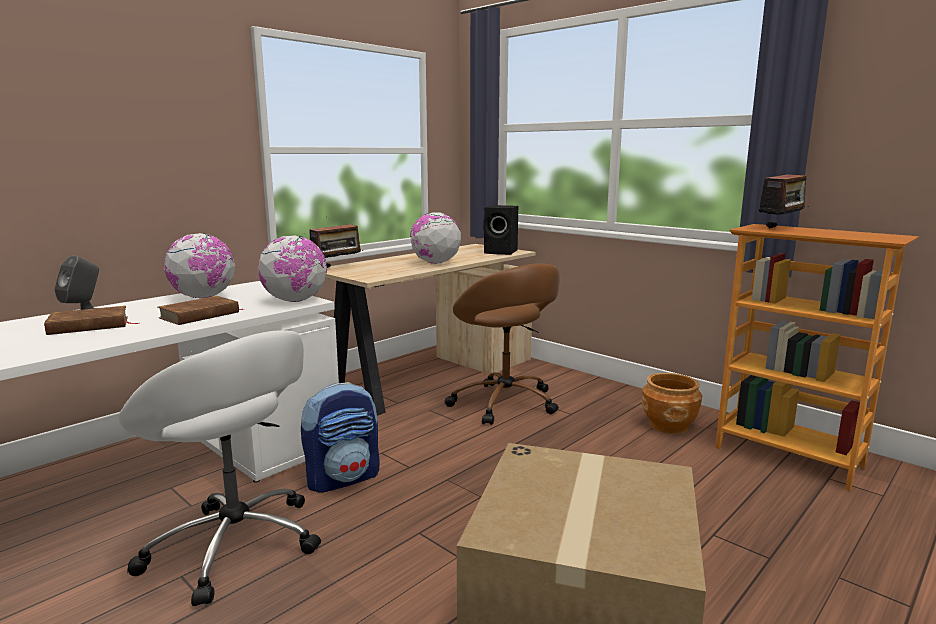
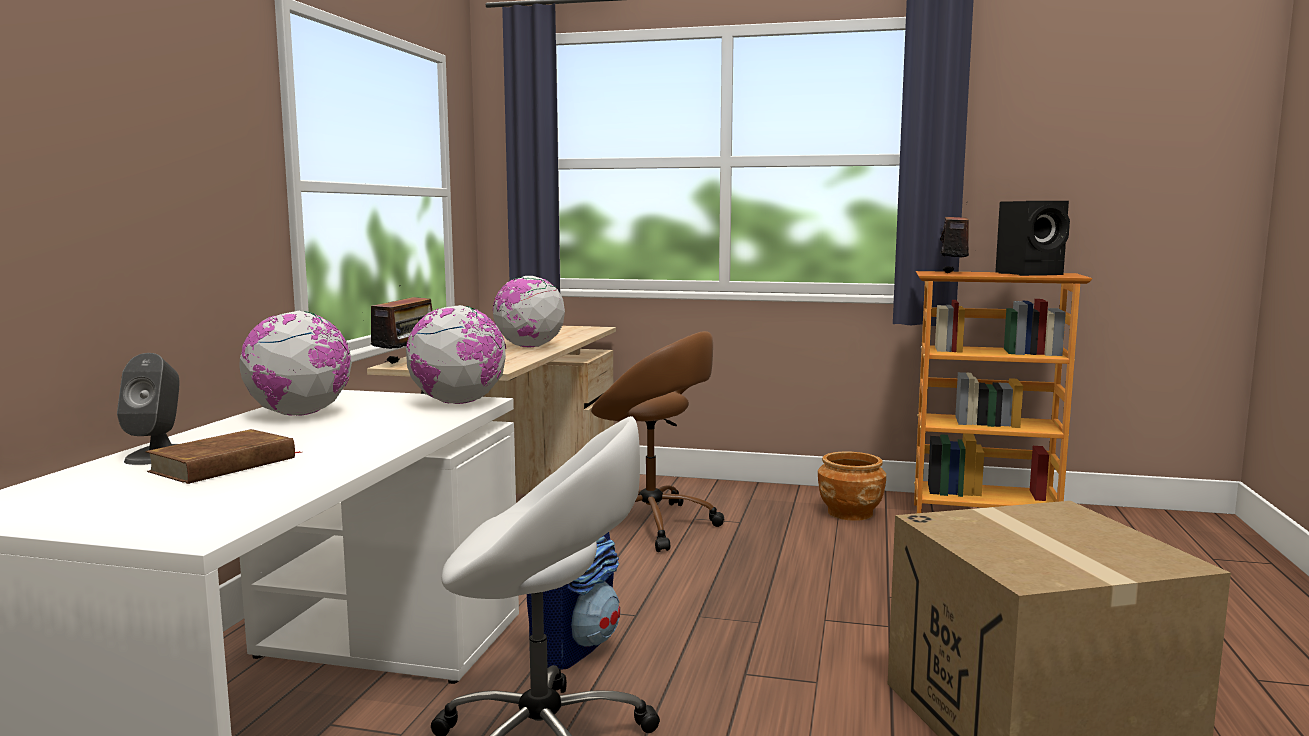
camera: 30 degrees left, 5 degrees down
(200, 315) = (369, 432): brown book -> none
(502, 252) = (577, 330): black speaker -> black speaker (1031, 274)

